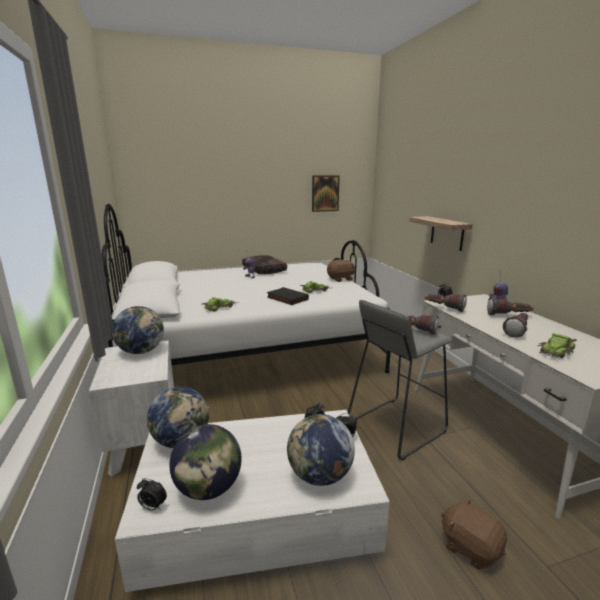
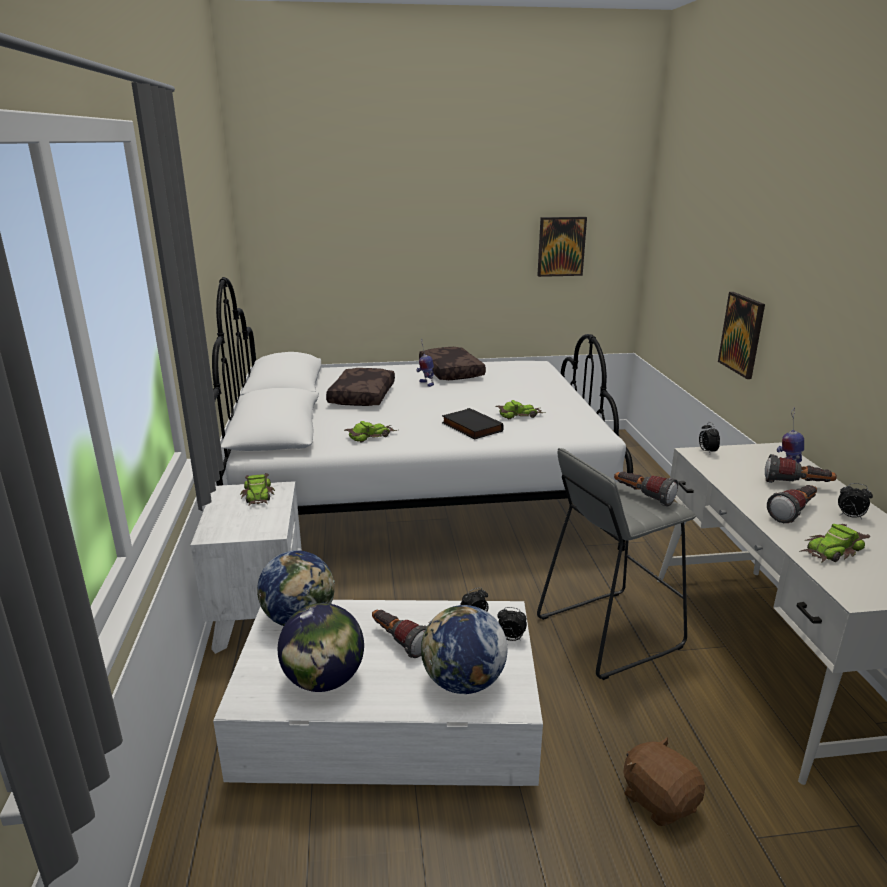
camera: 10 degrees right, 5 degrees up
(141, 351) = (258, 495): globe -> toy car
(152, 507) = (257, 692): alarm clock -> alarm clock (850, 516)
(208, 285) = (361, 396): none -> brown pillow
(341, 279) = (566, 396): brown plush toy -> none
(444, 308) = (700, 465): flashlight -> flashlight (398, 641)
(447, 233) = (742, 334): shelf -> picture

